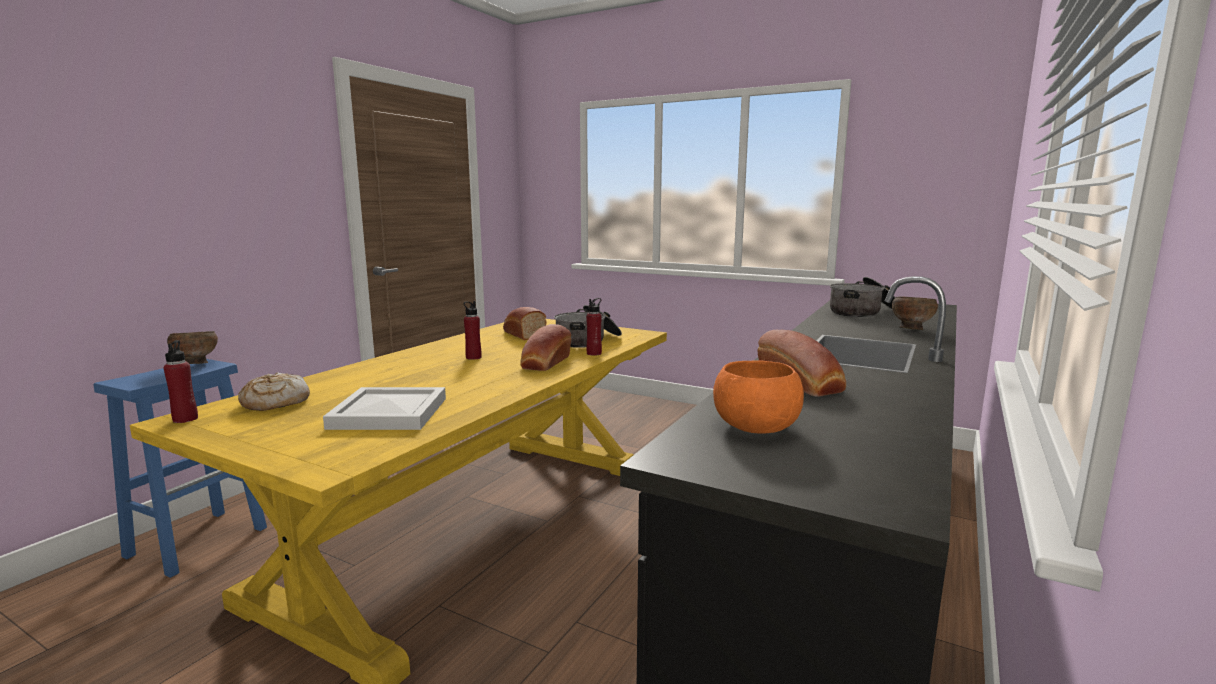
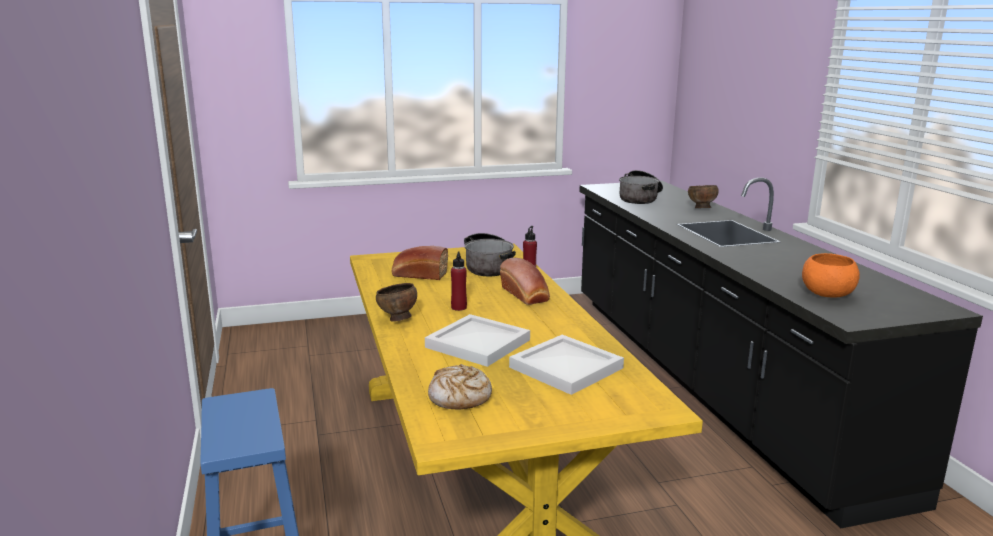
camera: 45 degrees left, 5 degrees up
(185, 419) = (446, 437): red bottle -> none
(195, 365) = (234, 405): brown bowl -> brown bowl (397, 319)
(403, 380) = (479, 343): none -> white tray
(802, 384) = (770, 263): bread -> none

